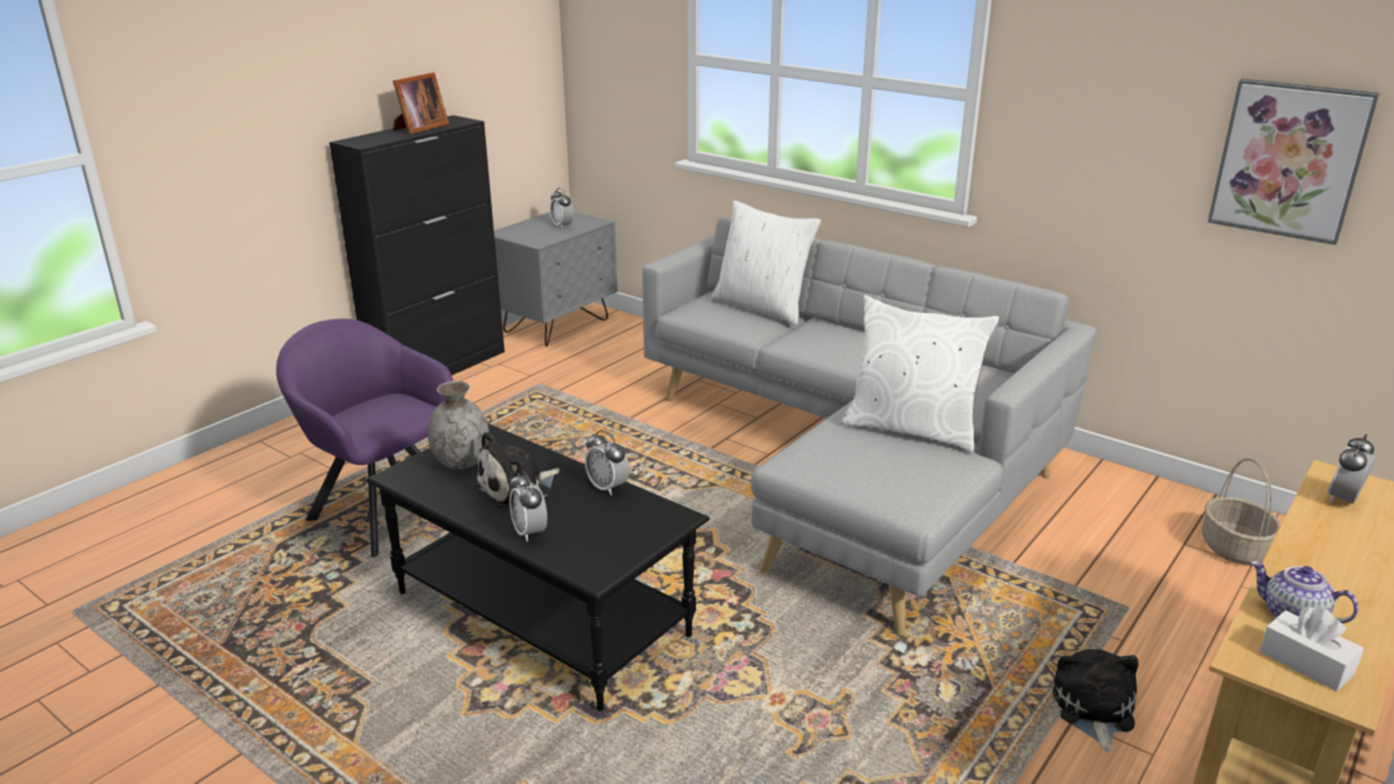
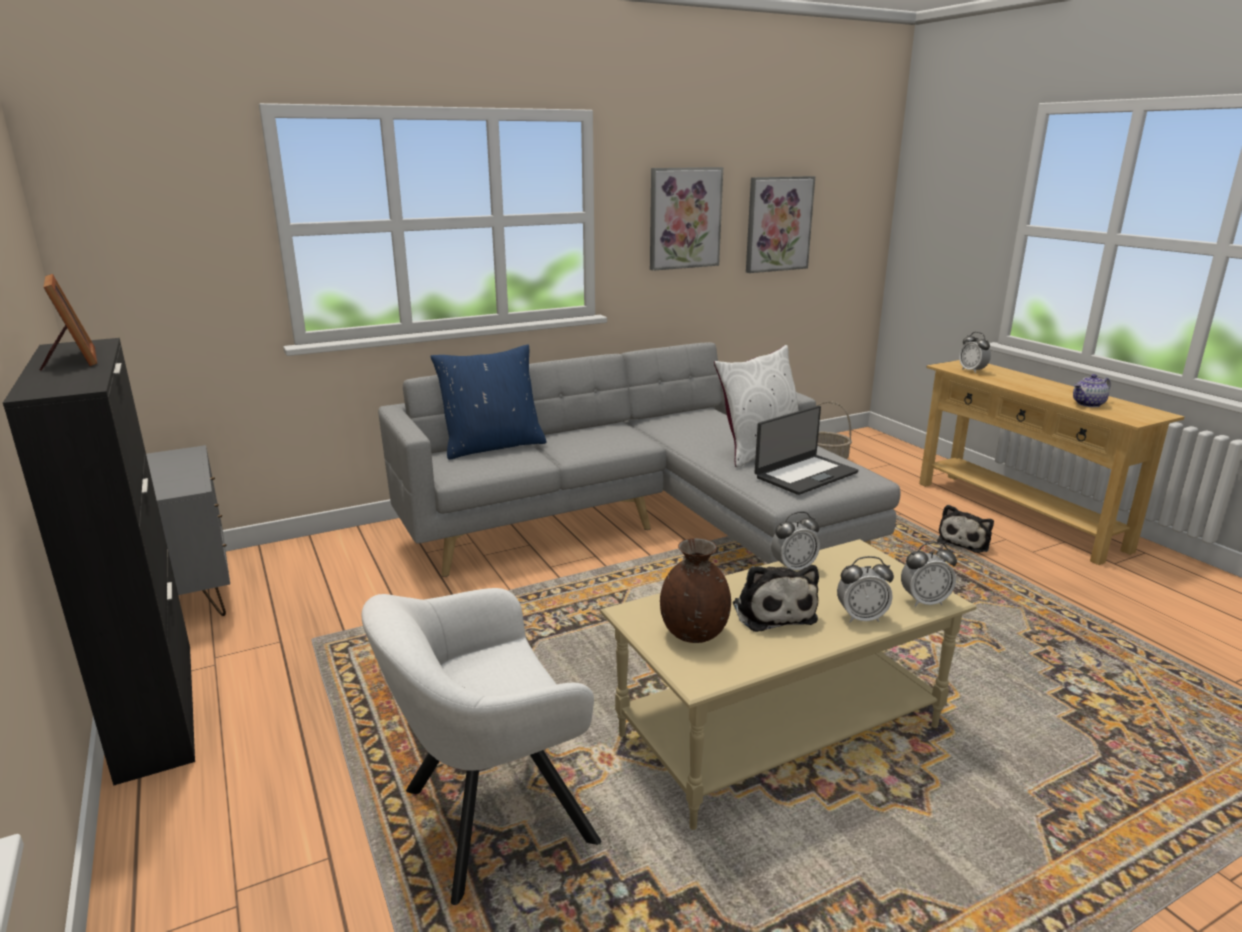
camera: 65 degrees left, 5 degrees down
(381, 509) = (487, 820): purple armchair -> white armchair
(461, 462) = (693, 633): grey vase -> brown vase
(543, 613) = (778, 730): black coffee table -> beige coffee table
(562, 226) = (163, 468): alarm clock -> alarm clock (924, 601)
(762, 308) = (492, 446): white pillow -> blue pillow
(863, 464) = (805, 474): none -> laptop
(1093, 710) = (965, 541): plush toy -> plush toy turned 90 degrees counterclockwise
(1111, 120) = (684, 218): none -> picture
(1306, 662) = (1131, 412): white tissue box -> none

